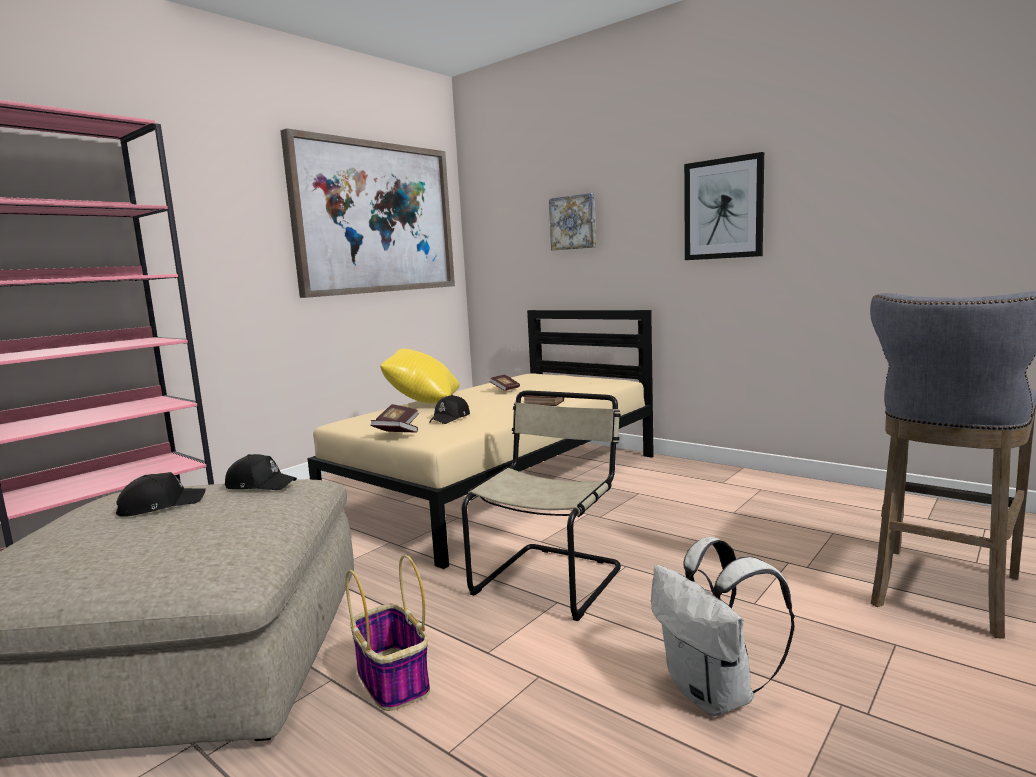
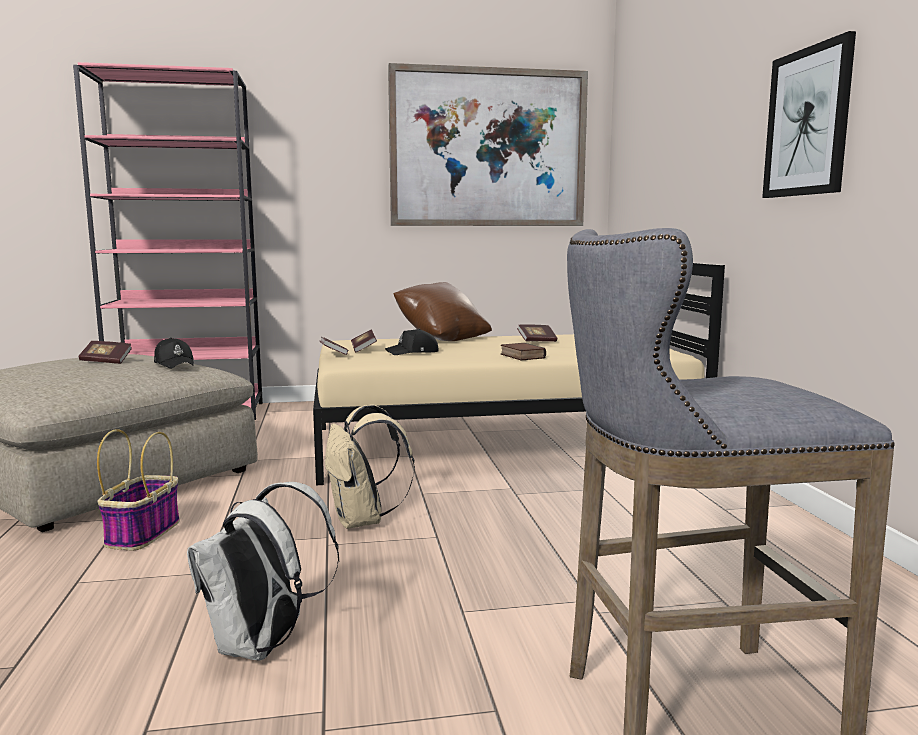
camera: 40 degrees right, 0 degrees up
(160, 506) = (106, 361): black cap -> book
(423, 402) = (442, 339): yellow pillow -> brown pillow
(551, 578) = (362, 521): beige chair -> beige backpack
(574, 222) = (682, 149): picture -> none

